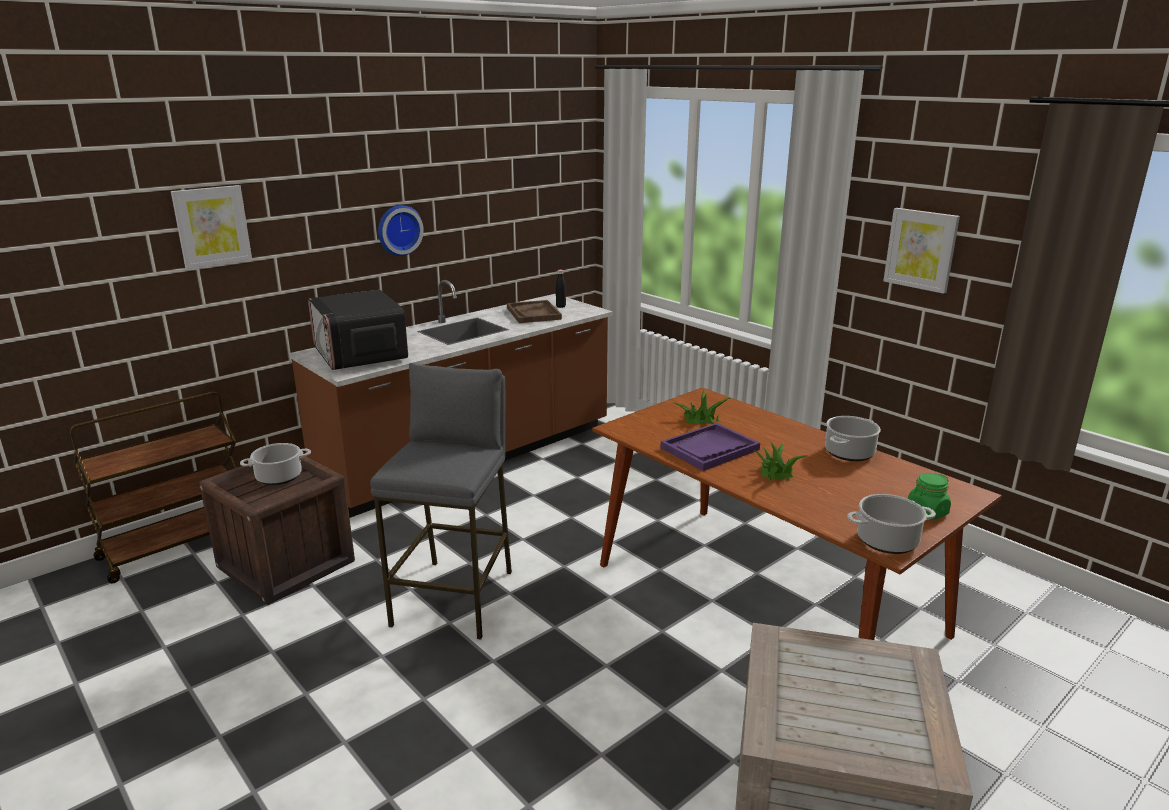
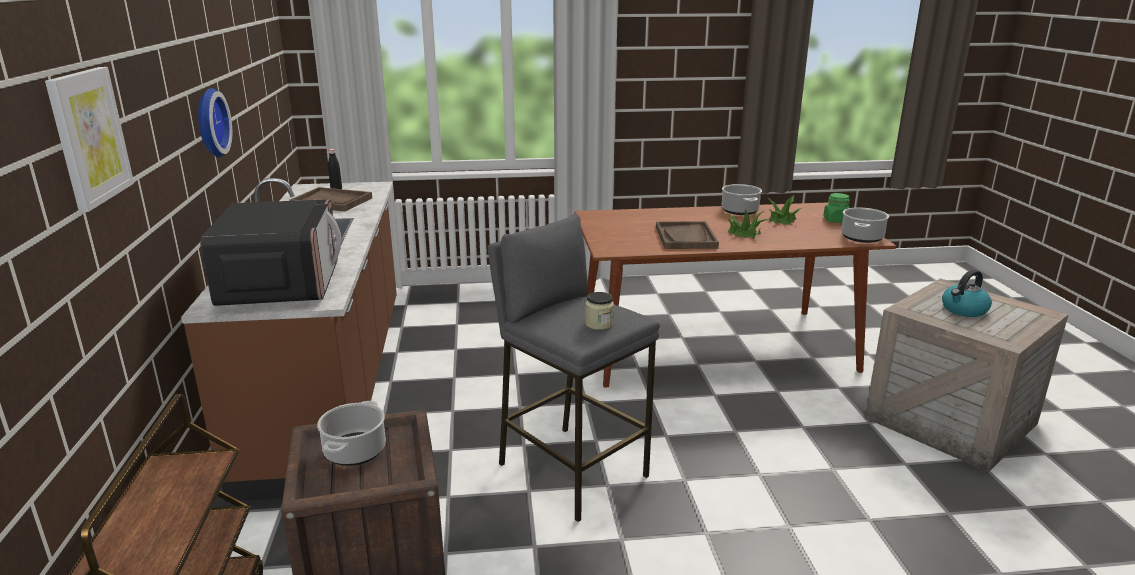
camera: 55 degrees left, 0 degrees up
(360, 355) = (281, 284): microwave -> microwave turned 105 degrees counterclockwise
(428, 466) = (599, 324): none -> jar
(700, 418) = (631, 226): potted plant -> potted plant (783, 219)
(709, 449) = (686, 237): purple tray -> brown tray
(838, 686) = (964, 310): none -> kettle
(921, 249) = (667, 64): picture -> none

